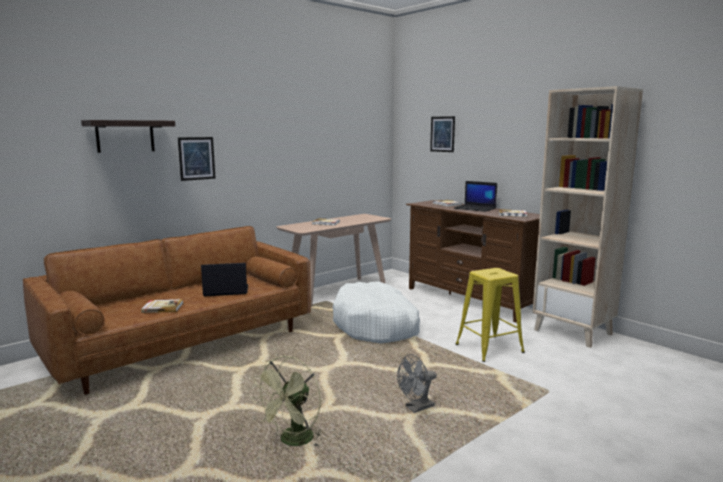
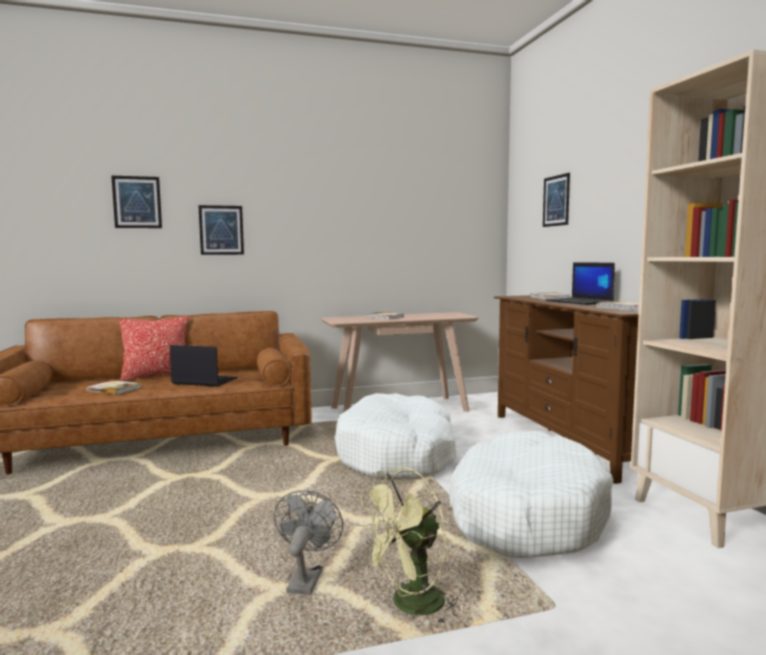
camera: 25 degrees right, 5 degrees down
(125, 136) = (137, 202): shelf -> picture
(172, 291) = (157, 376): none -> pillow
(293, 442) = (97, 582): green fan -> green fan (409, 606)
(416, 408) = (306, 578): grey fan -> grey fan turned 105 degrees clockwise
(489, 348) = (525, 513): yellow stool -> white dog bed

